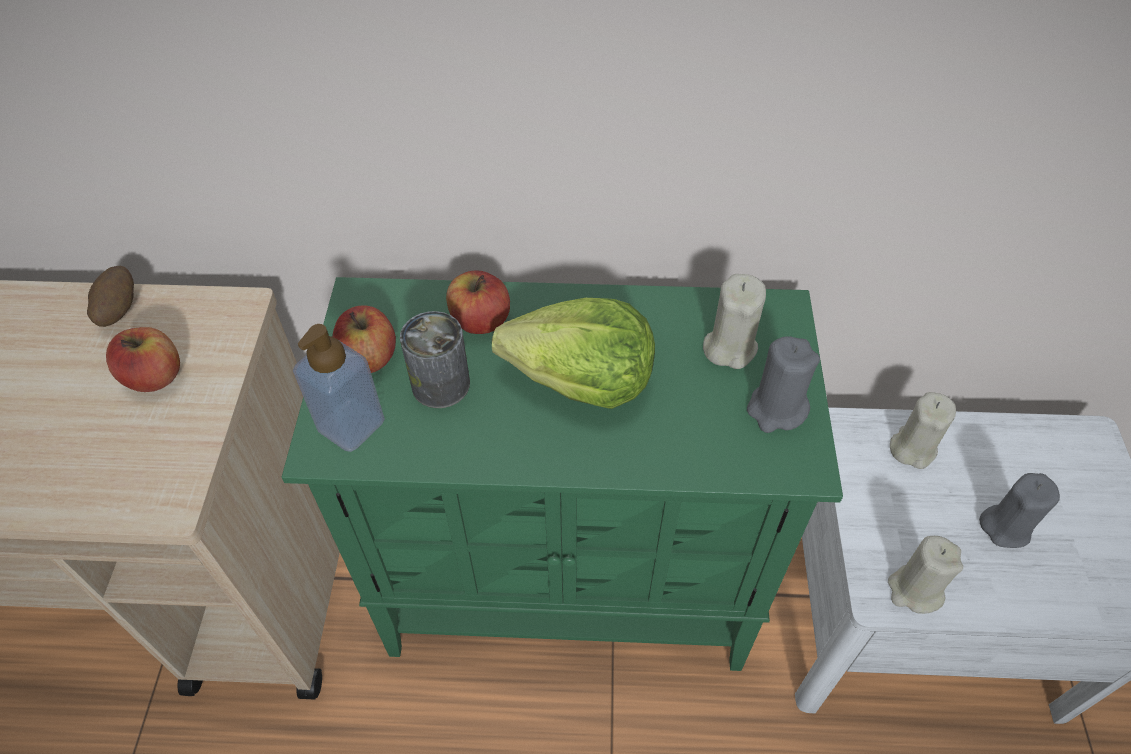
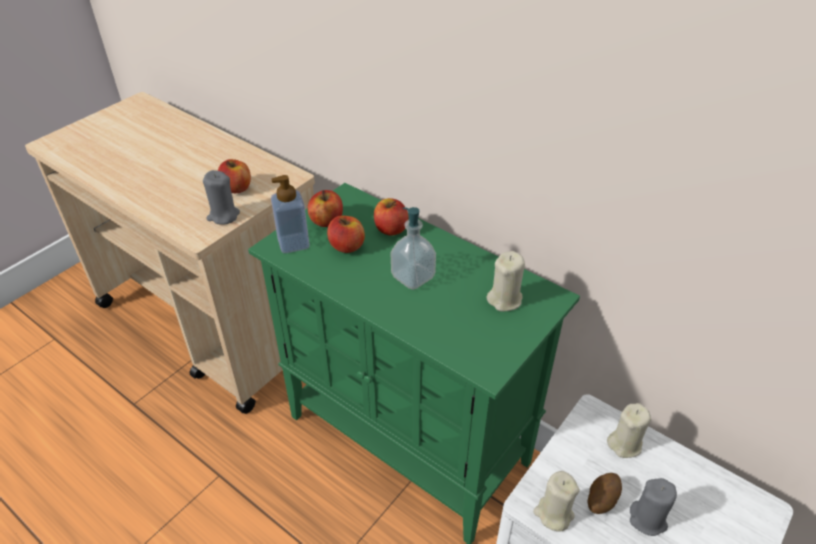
camera: 35 degrees right, 10 degrees down
(118, 310) = (246, 157): potato -> potato (601, 500)
(440, 384) = (347, 246): can -> apple
(581, 381) = (413, 277): lettuce -> soap dispenser
(776, 409) = (500, 339): grey candle -> grey candle (223, 216)

